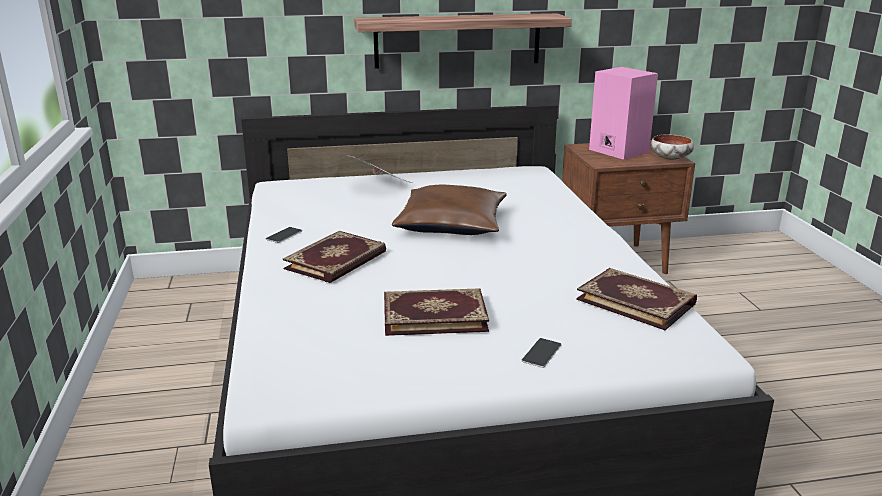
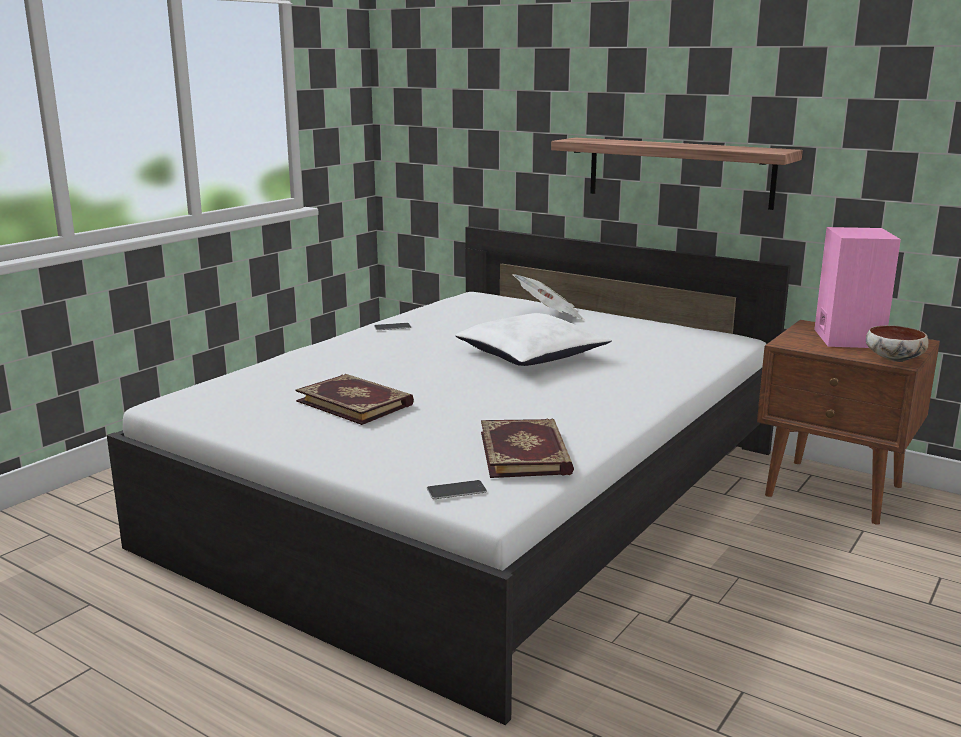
camera: 45 degrees right, 5 degrees down
(337, 261) = (384, 352): book -> none
(452, 224) = (532, 355): brown pillow -> white pillow
(541, 353) = (362, 451): phone -> phone (456, 490)

